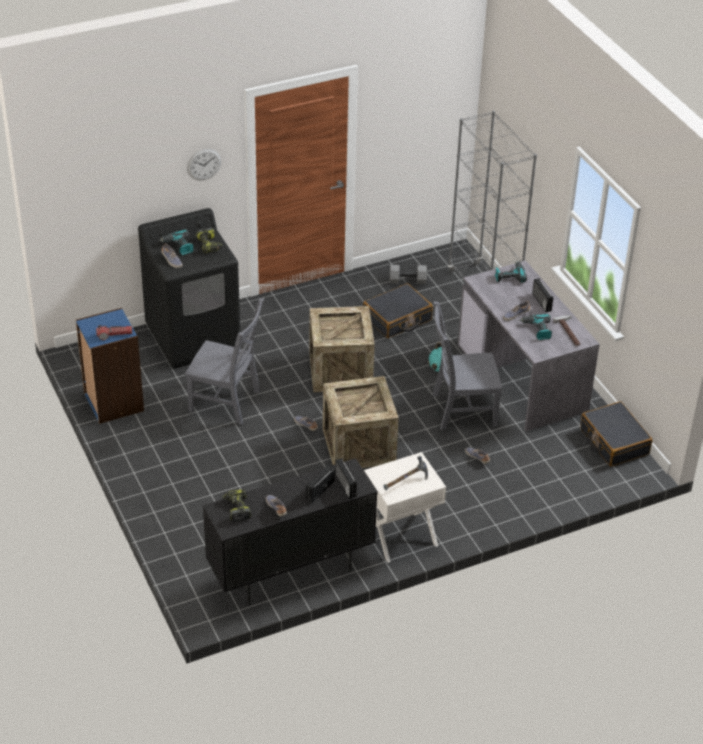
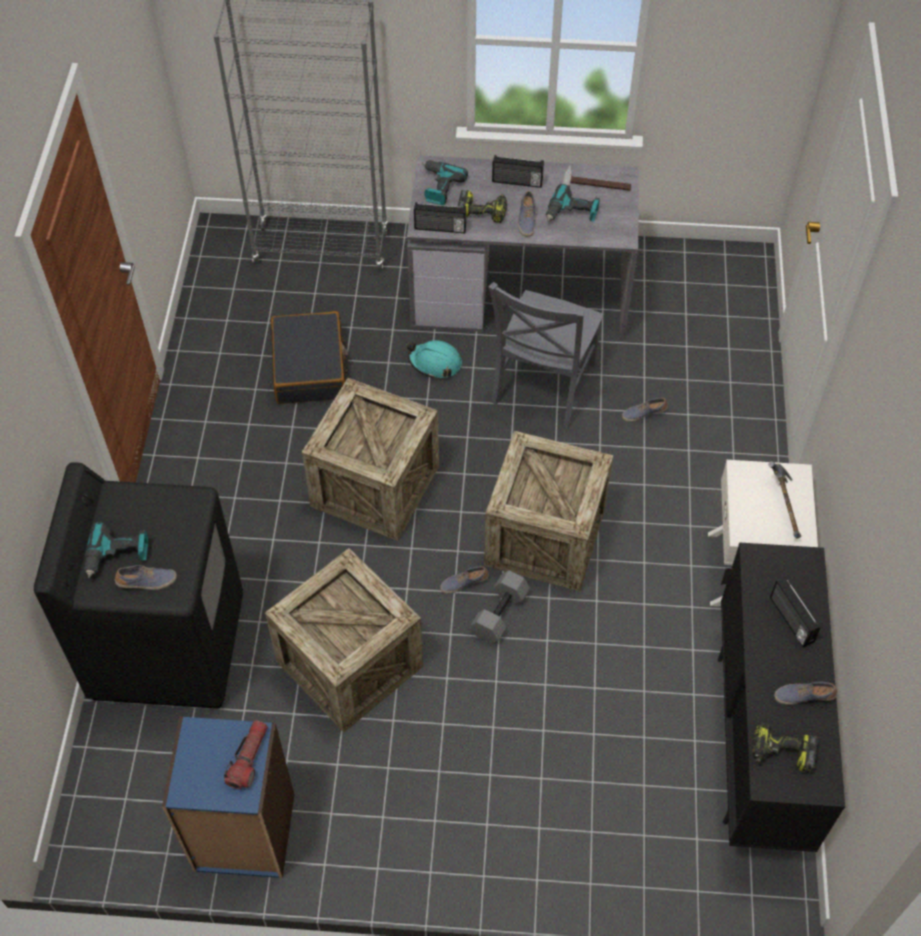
camera: 60 degrees left, 15 degrees up
(204, 164) = (35, 409): wall clock -> none
(209, 245) = (146, 508): power drill -> power drill (483, 211)
(227, 402) = (349, 664): grey chair -> crate
(344, 486) = (794, 583): radio -> radio (440, 228)
(408, 280) = (237, 316): grey dumbbell -> grey dumbbell (499, 613)
(613, 441) = (692, 263): black suitcase -> none

